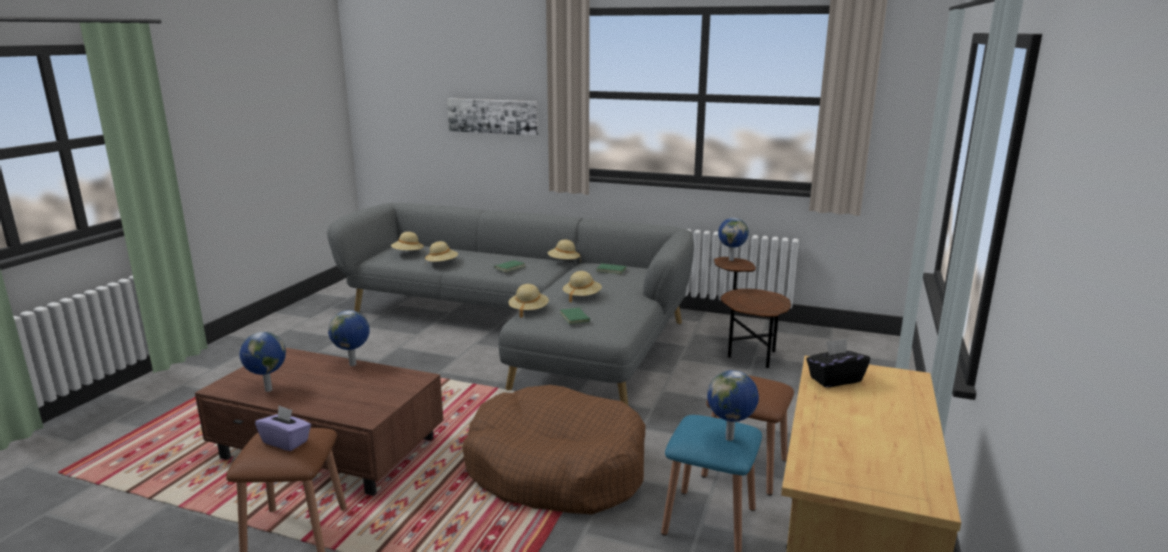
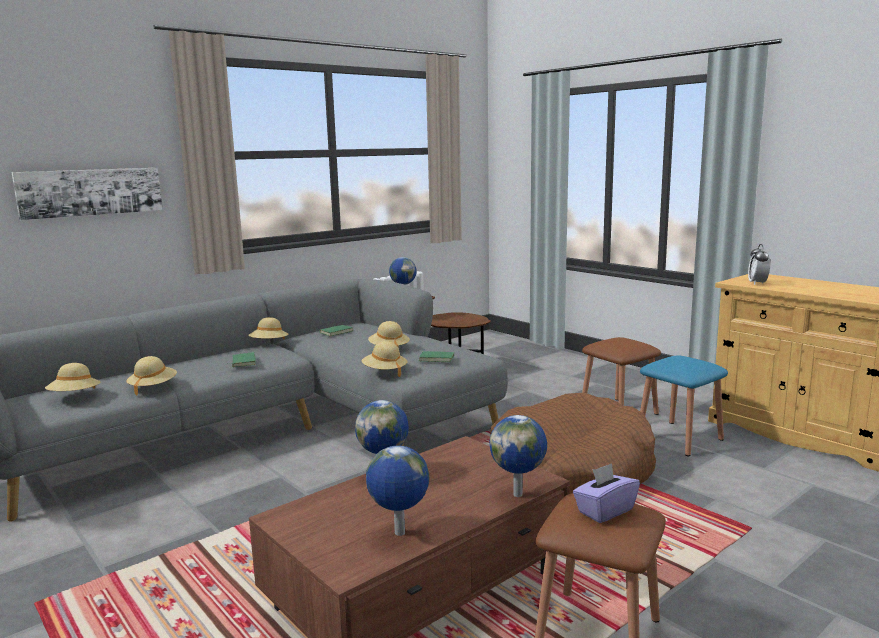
camera: 60 degrees left, 5 degrees down
(730, 439) = (698, 360): globe -> globe (519, 494)
(835, 379) = (757, 283): black tissue box -> alarm clock

